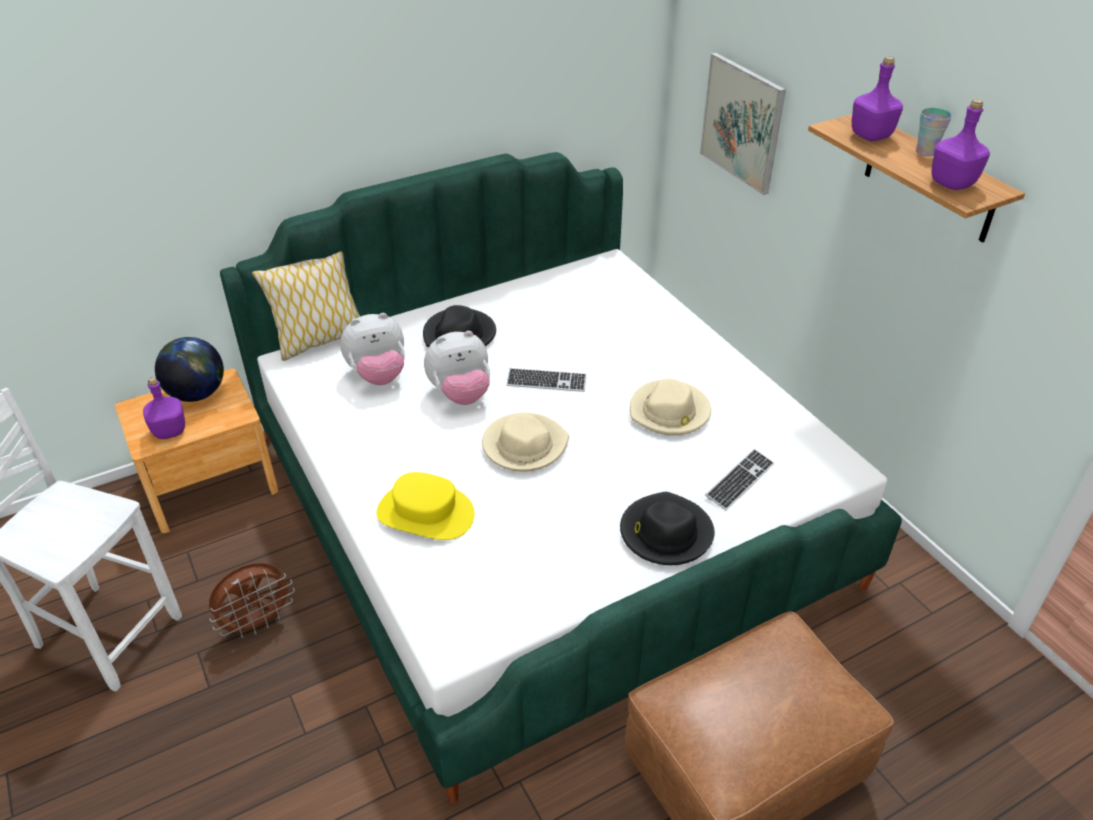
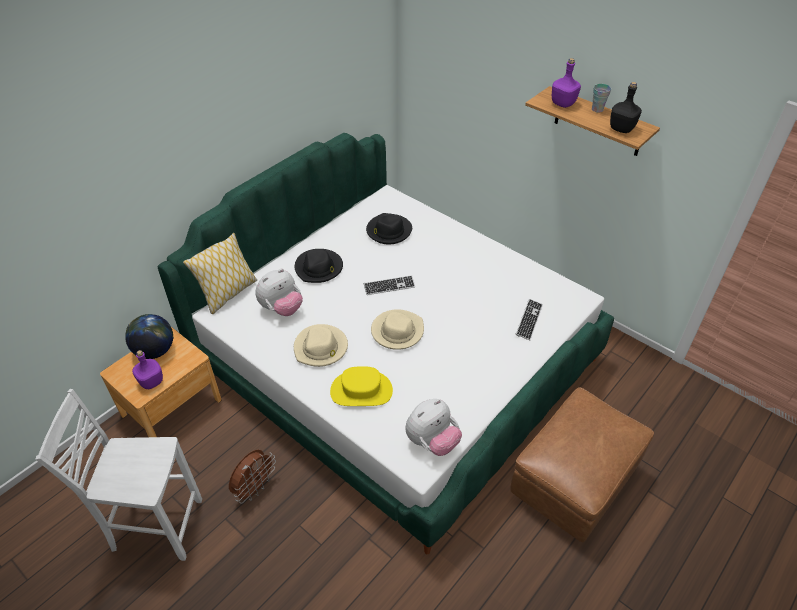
camera: 20 degrees left, 5 degrees up
(461, 394) = (341, 308): plush toy -> plush toy (432, 442)
(665, 533) = (503, 363): black hat -> black hat (388, 231)
(669, 412) = (470, 287): beige hat -> beige hat (321, 348)
(742, 123) = (460, 95): picture -> none
(953, 184) = (622, 129): purple bottle -> black bottle

